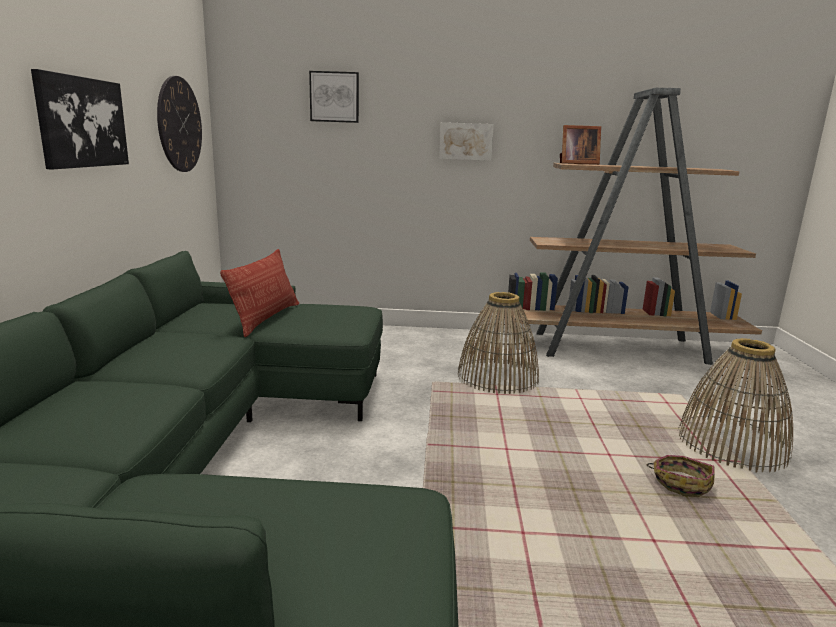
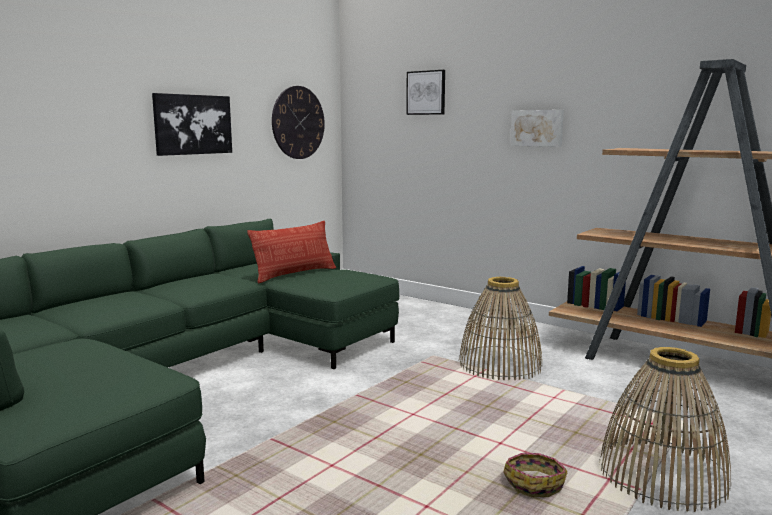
camera: 35 degrees right, 5 degrees down
(576, 163) = (632, 148): picture frame -> none

